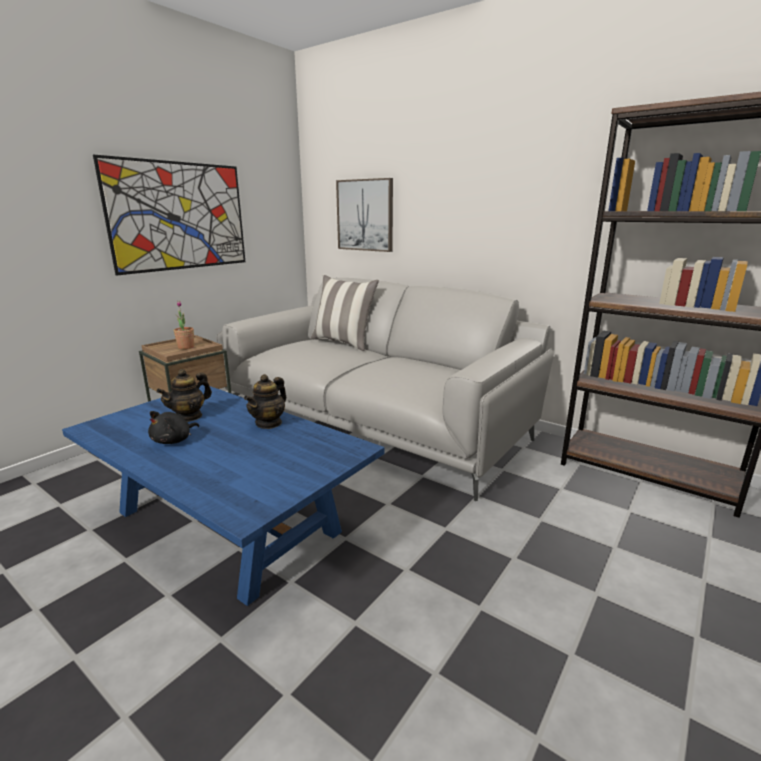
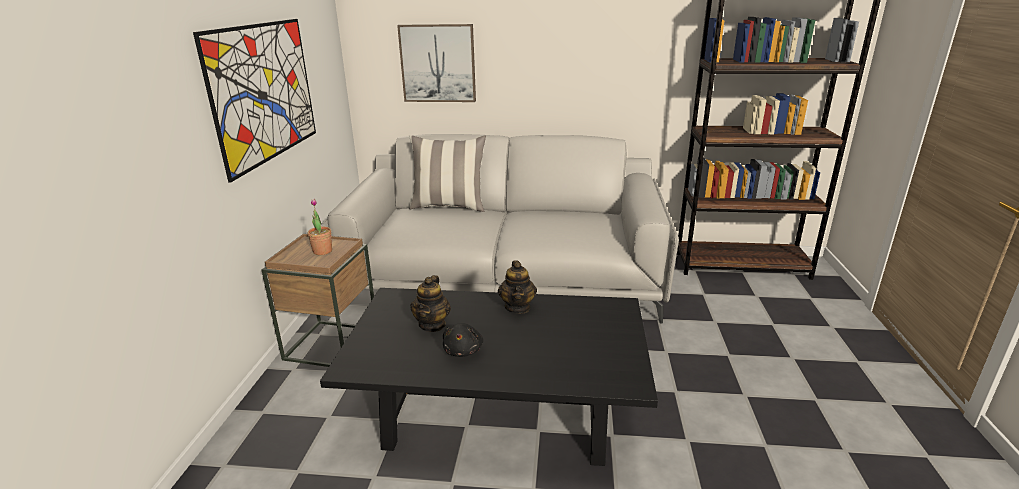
camera: 30 degrees left, 5 degrees up
(228, 522) = (498, 414): blue coffee table -> black coffee table

